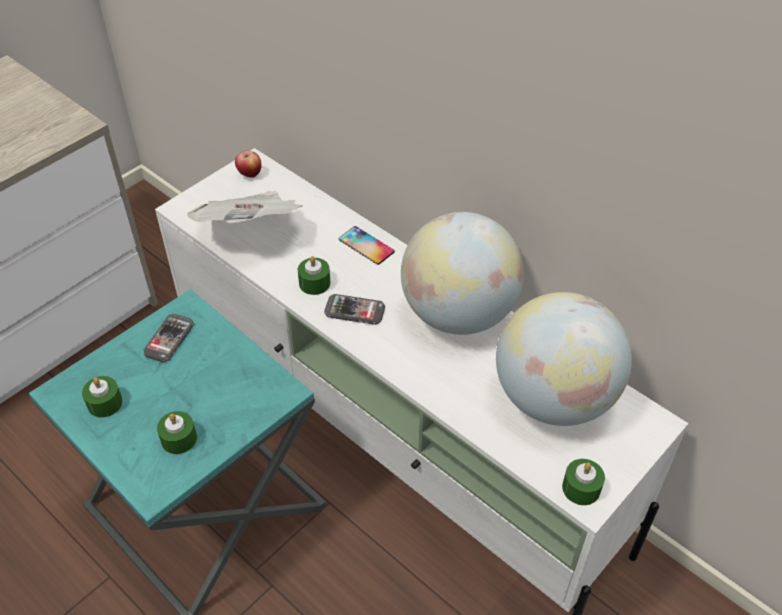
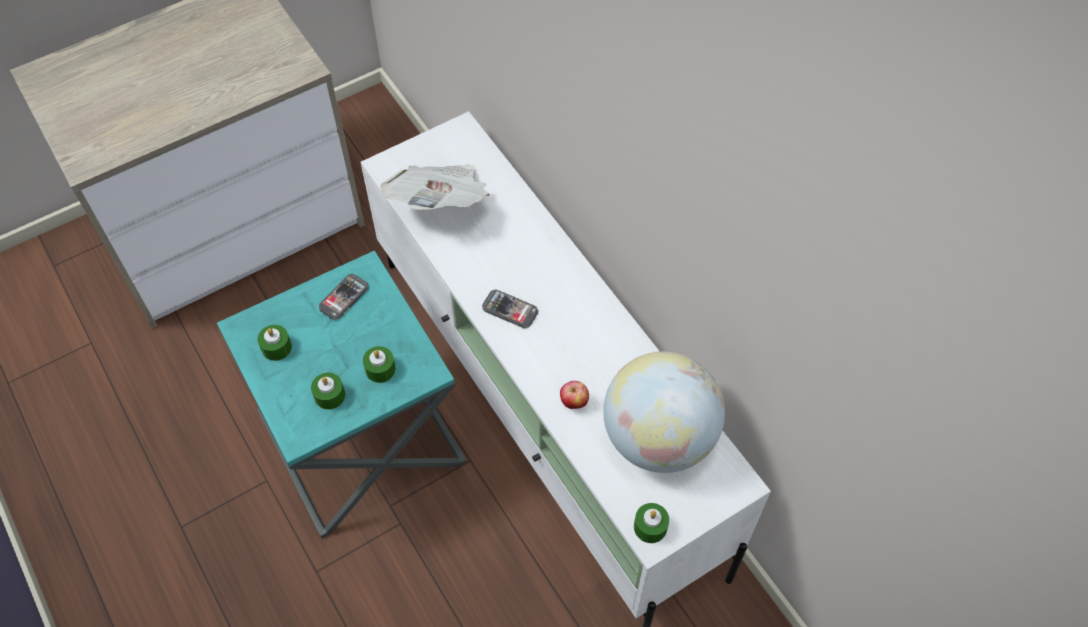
camera: 15 degrees right, 10 degrees up
(250, 175) = (456, 142): apple -> apple (574, 403)
(314, 283) = (482, 273): green candle -> green candle (380, 369)
(366, 245) = (541, 243): phone -> none
(458, 314) = (602, 334): globe -> none

